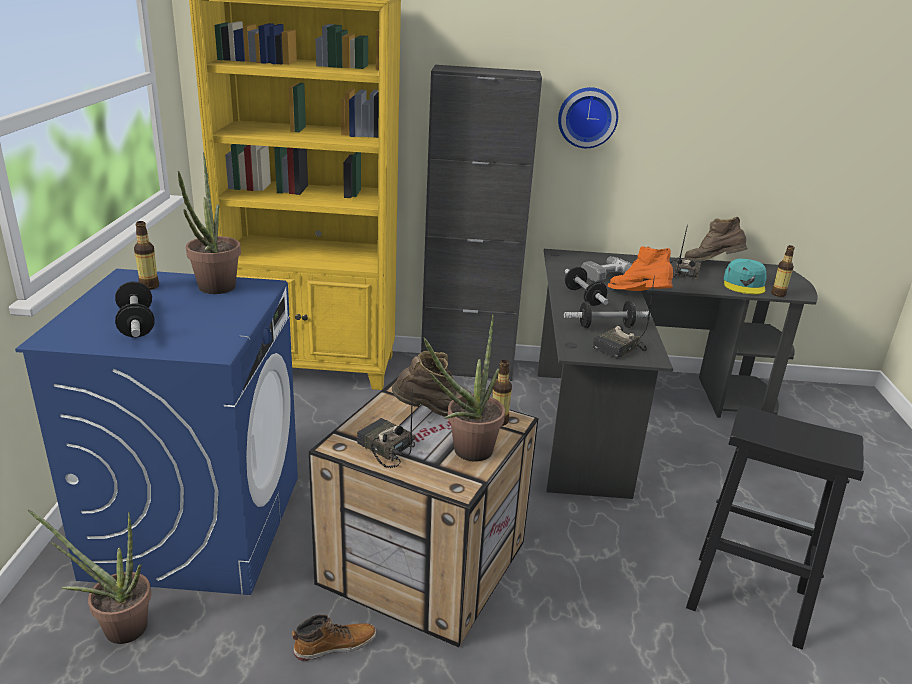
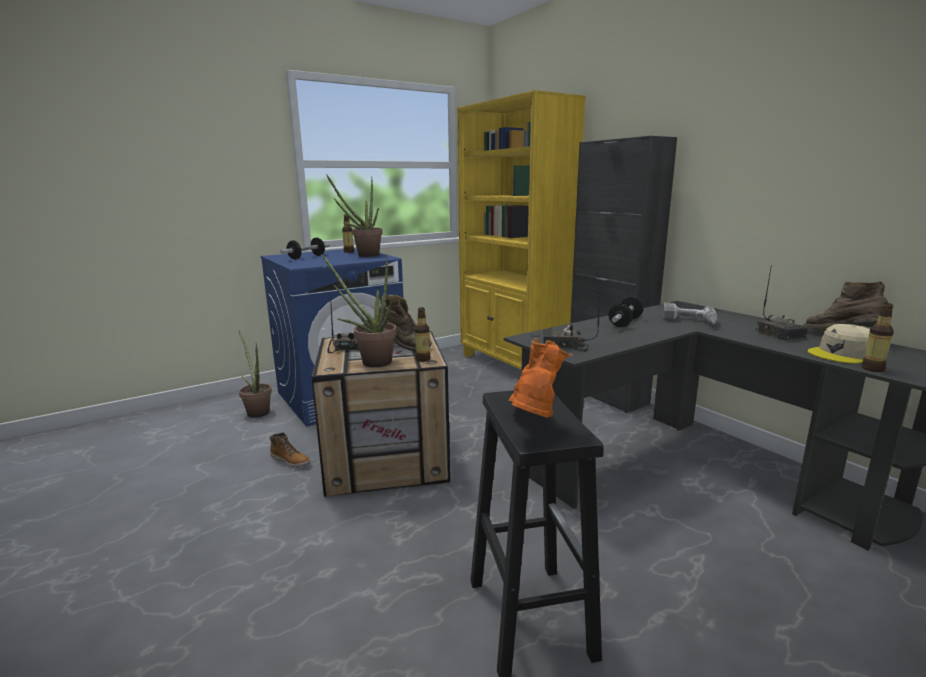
camera: 55 degrees right, 10 degrees down
(587, 117) = (718, 175): wall clock -> none
(605, 326) = (591, 336): dumbbell -> none
(638, 298) = (676, 333): orange boot -> orange boot (533, 424)
(683, 273) = (781, 334): radio -> radio turned 90 degrees clockwise
(744, 284) = (843, 354): turquoise cap -> beige cap

